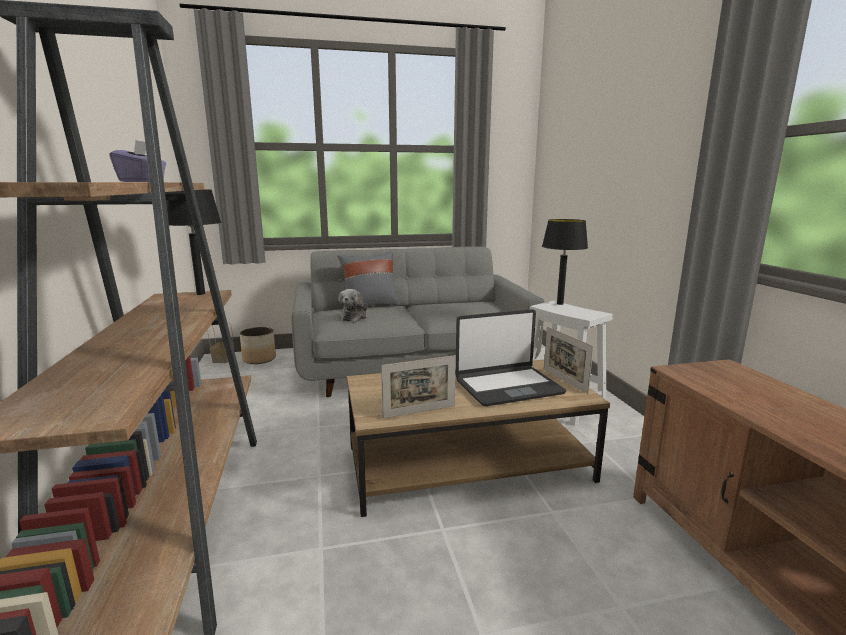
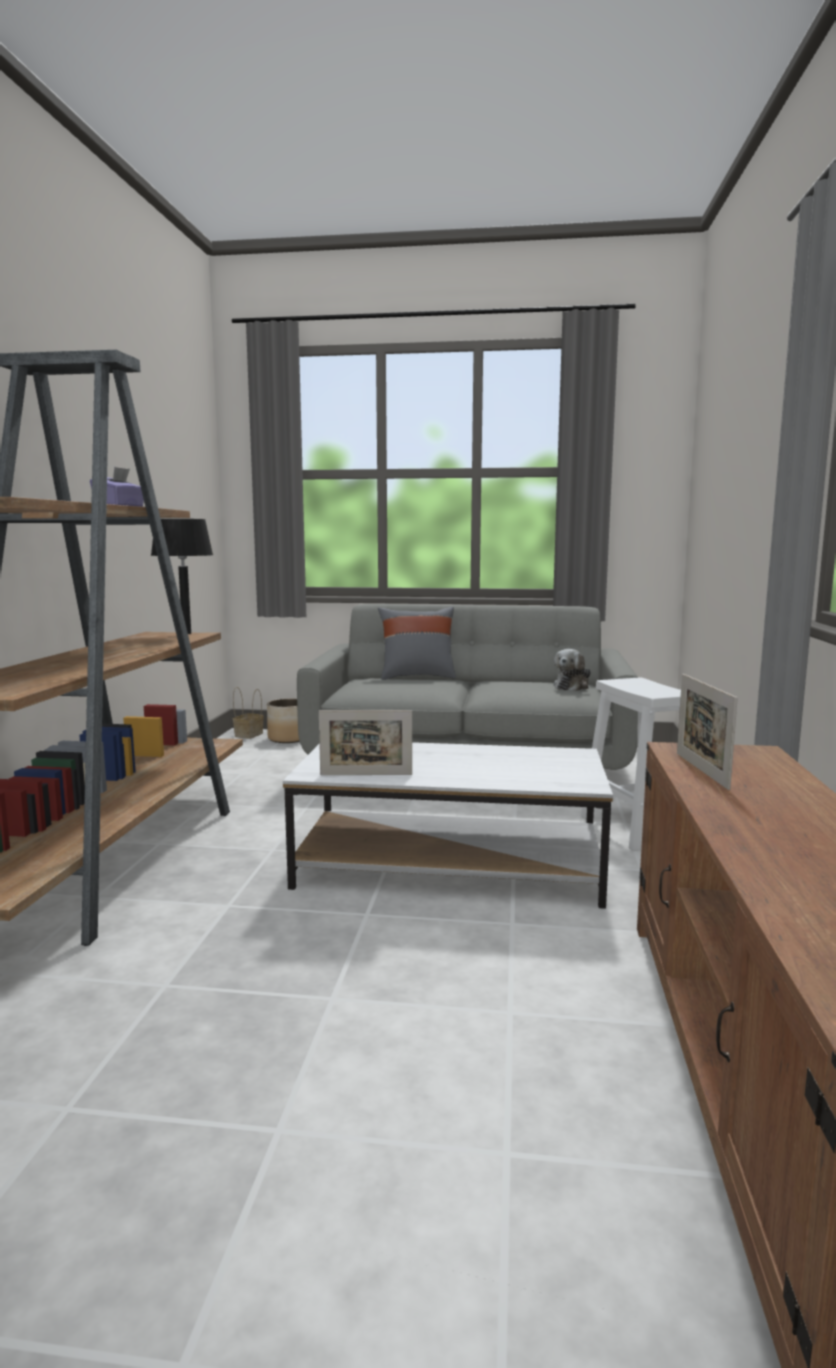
camera: 20 degrees right, 5 degrees down
(354, 317) = (383, 685): plush toy -> plush toy (572, 686)
(467, 463) = (450, 865): brown coffee table -> white coffee table
(507, 386) = (499, 766): laptop -> none
(559, 304) = (643, 681): black table lamp -> none
(564, 381) = (582, 769): picture frame -> picture frame (701, 770)

